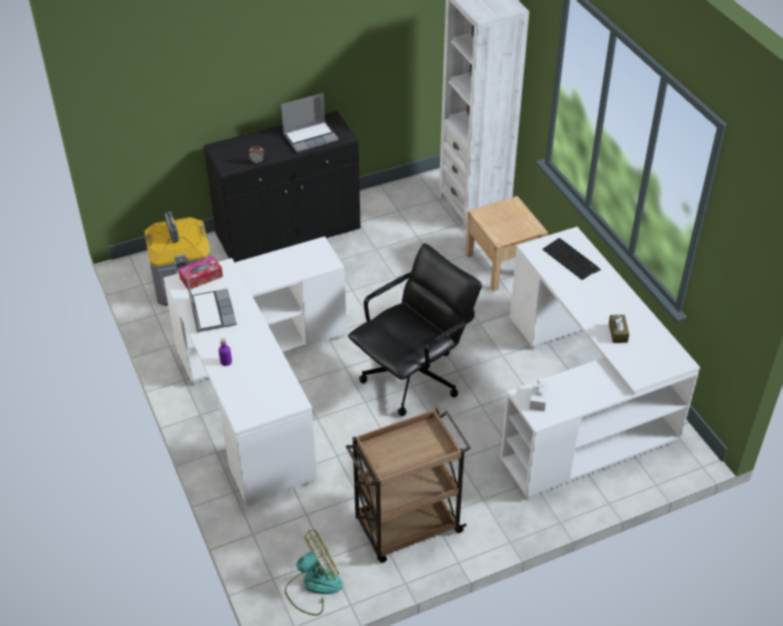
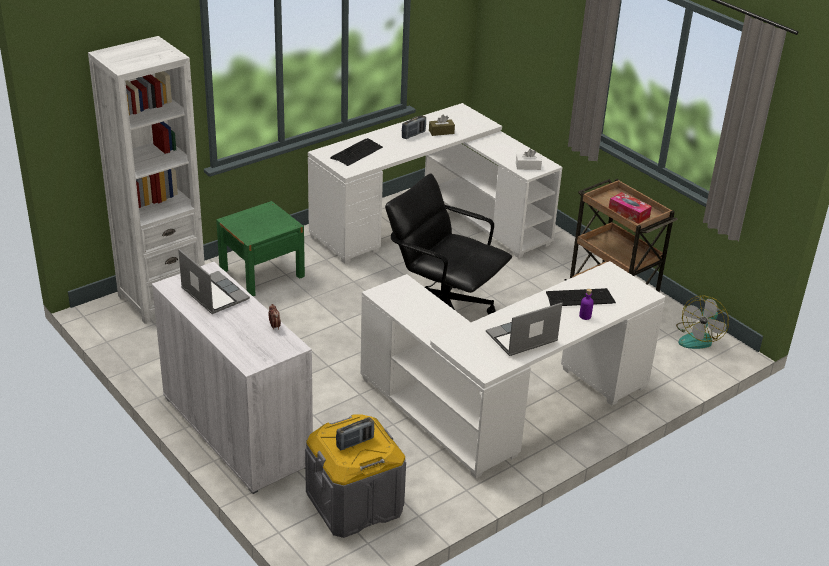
camera: 105 degrees left, 10 degrees down
(201, 277) = (472, 355): tissue box -> tissue box (629, 213)
(255, 365) = (579, 298): none -> keyboard
(288, 232) = (236, 430): black cabinet -> white cabinet
(313, 586) = (699, 338): fan -> fan turned 105 degrees counterclockwise
(503, 264) = (262, 273): beige nightstand -> green nightstand
(611, 308) = (413, 135): none -> radio

